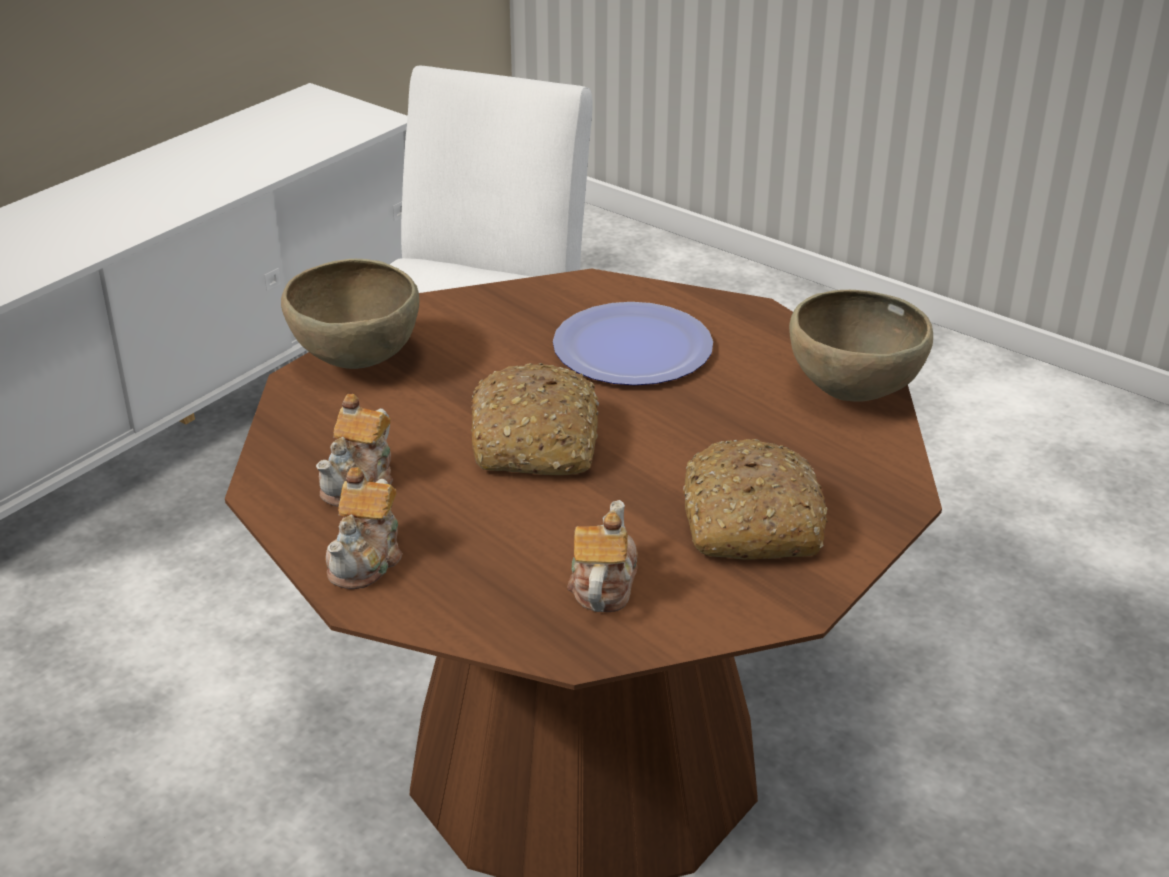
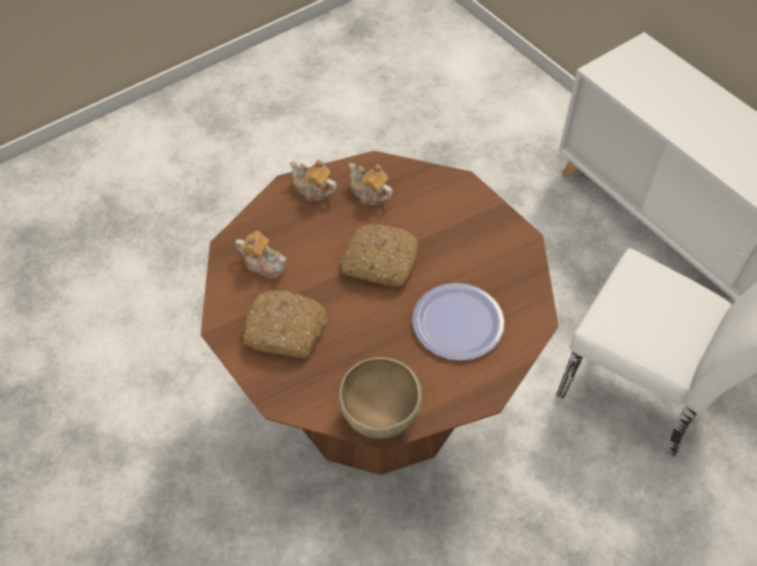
camera: 105 degrees right, 20 degrees up
(355, 362) = (474, 204): brown bowl -> none

